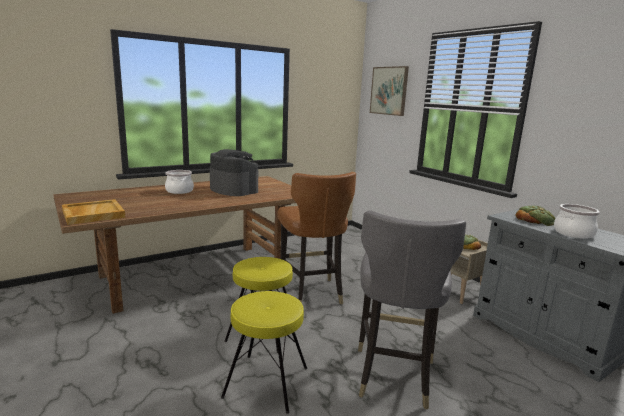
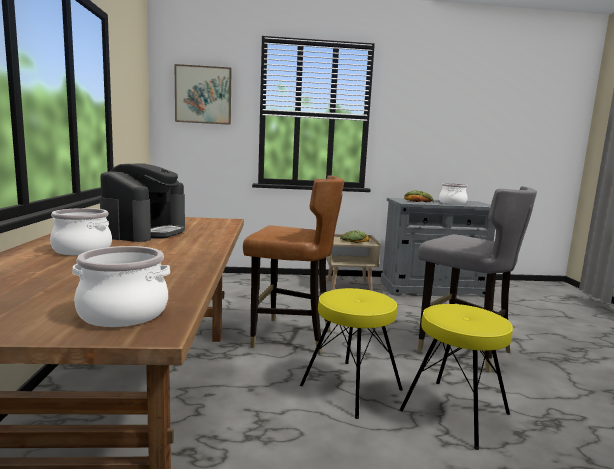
camera: 60 degrees left, 5 degrees down
(92, 214) = (123, 314): beige tray -> cooking pot
(233, 189) = (145, 232): coffee machine -> coffee machine turned 120 degrees clockwise

